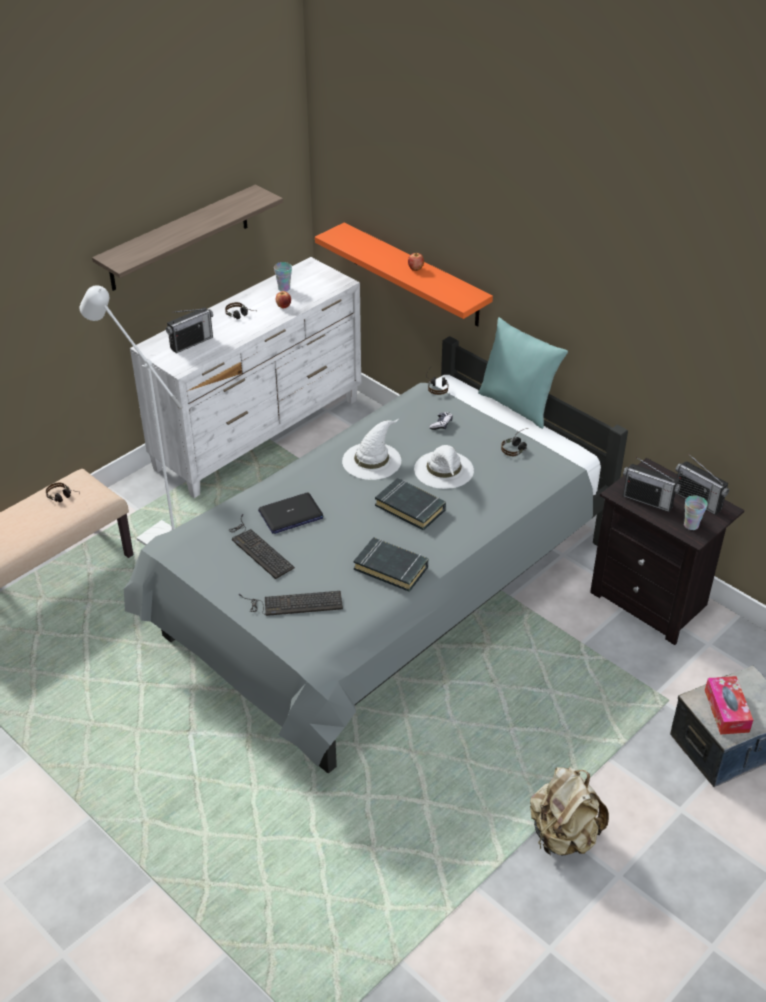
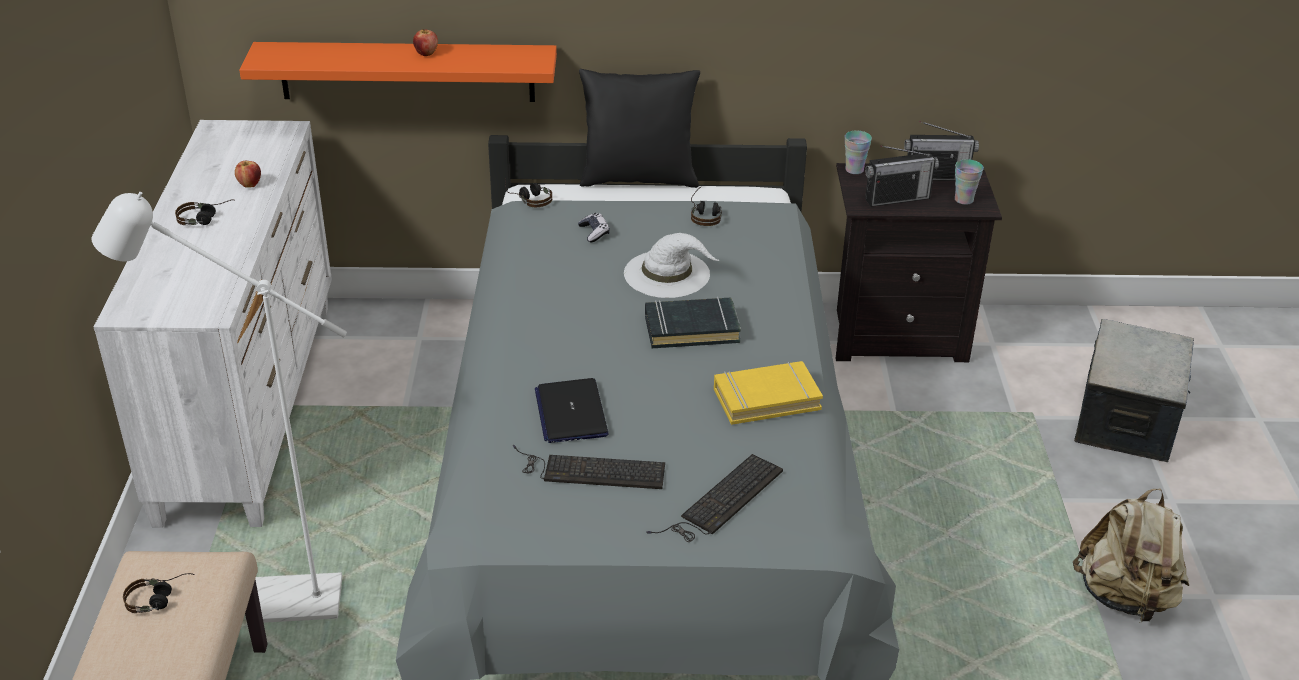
camera: 45 degrees left, 5 degrees down
(179, 238) = (89, 121): shelf -> none
(191, 343) = (182, 279): radio -> none
(284, 288) = (219, 166): cup -> cup (854, 170)
(290, 514) = (571, 412): laptop -> laptop turned 150 degrees clockwise
(372, 460) = (575, 305): white hat -> none
(391, 568) = (766, 398): black book -> yellow book
(517, 405) = (638, 178): turquoise pillow -> black pillow
(726, 711) = (1141, 369): tissue box -> none

